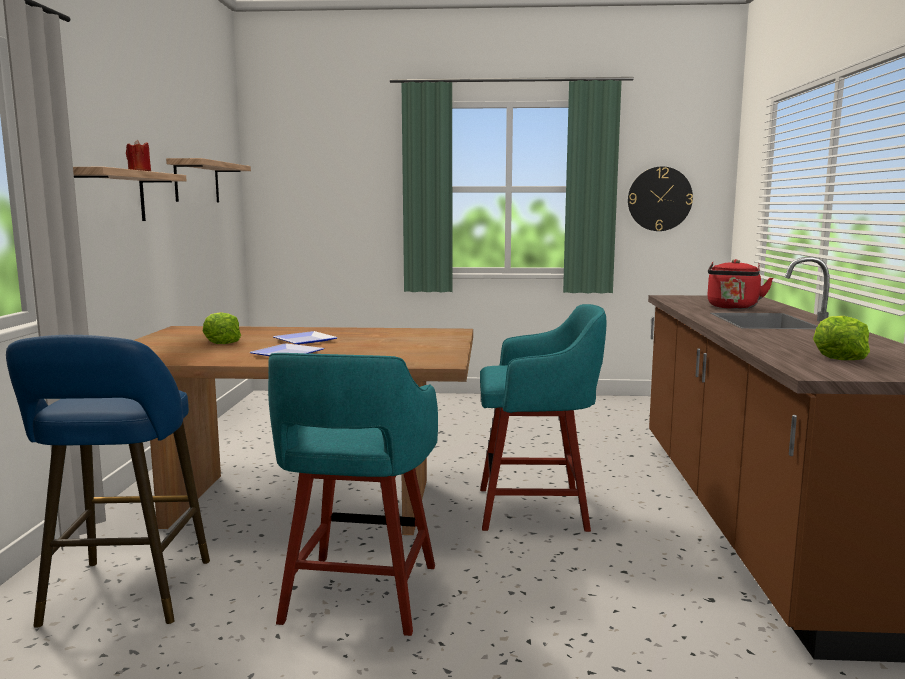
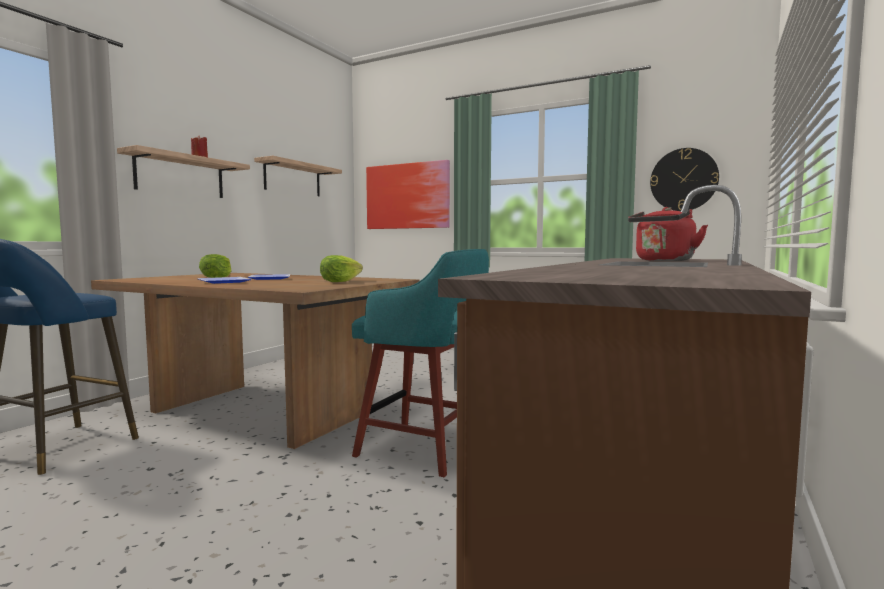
camera: 25 degrees right, 5 degrees down
(330, 200) = (407, 196): none -> picture
(359, 596) = (176, 486): turquoise stool -> none
(837, 357) = (602, 273): lettuce -> lettuce (340, 281)

